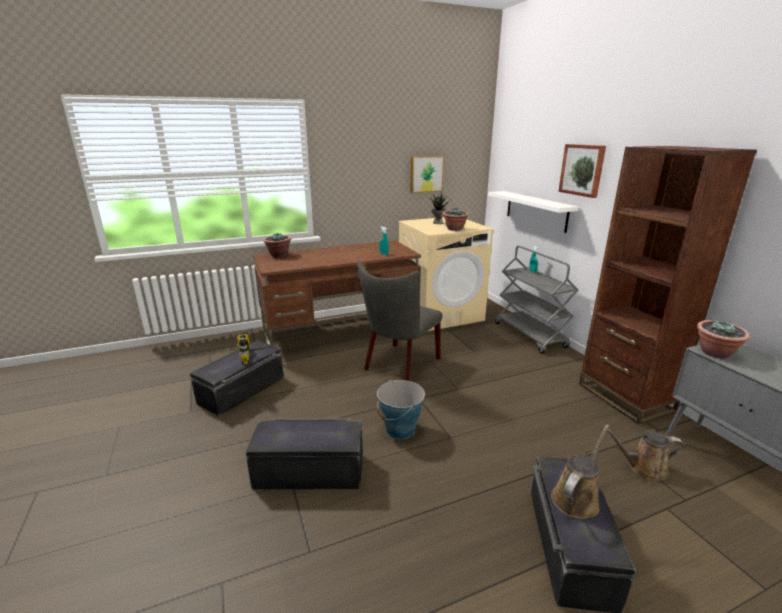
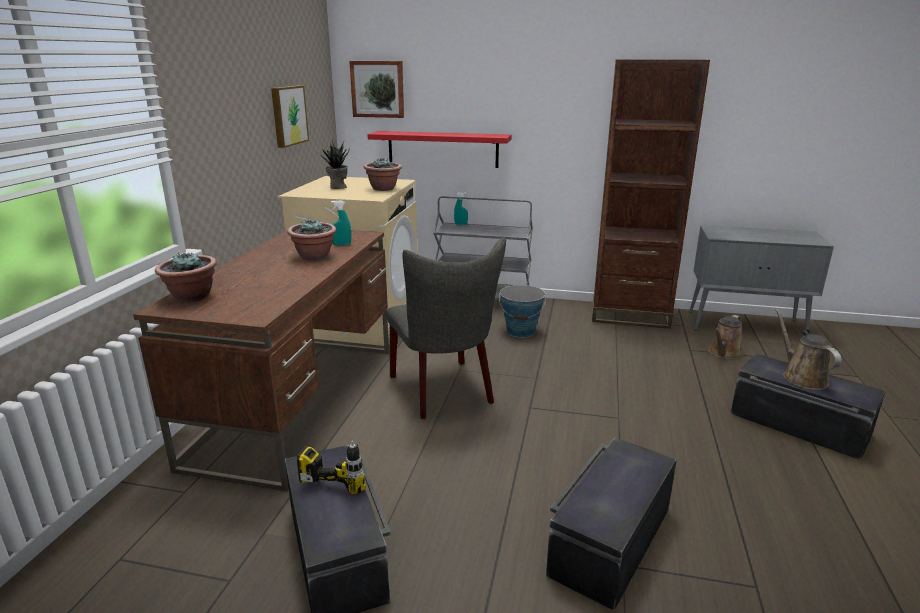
camera: 55 degrees left, 0 degrees up
(400, 430) = (580, 442): bucket -> bucket (521, 331)
(536, 210) = (442, 149): white shelf -> red shelf
(582, 170) = (509, 91): picture -> picture (378, 89)
(715, 353) = (723, 236): potted plant -> potted plant (314, 257)

